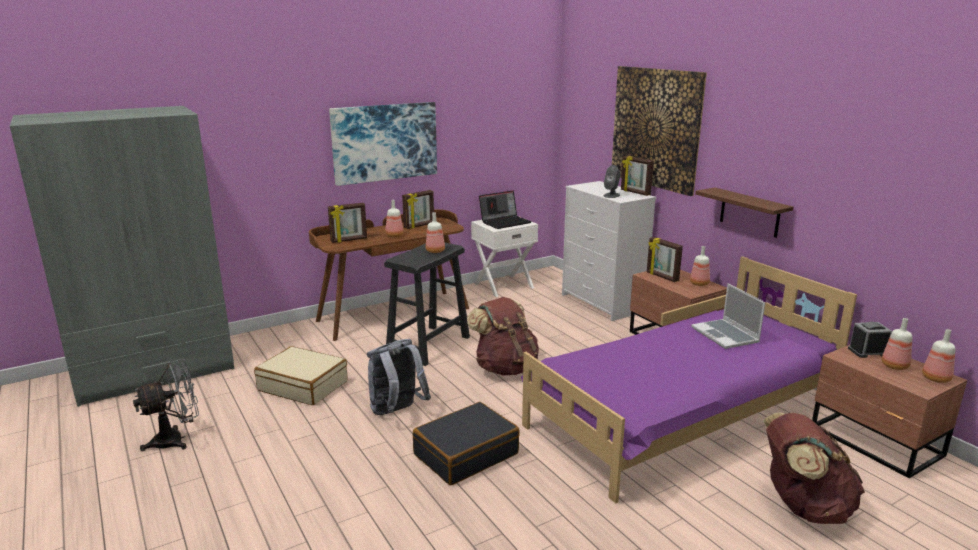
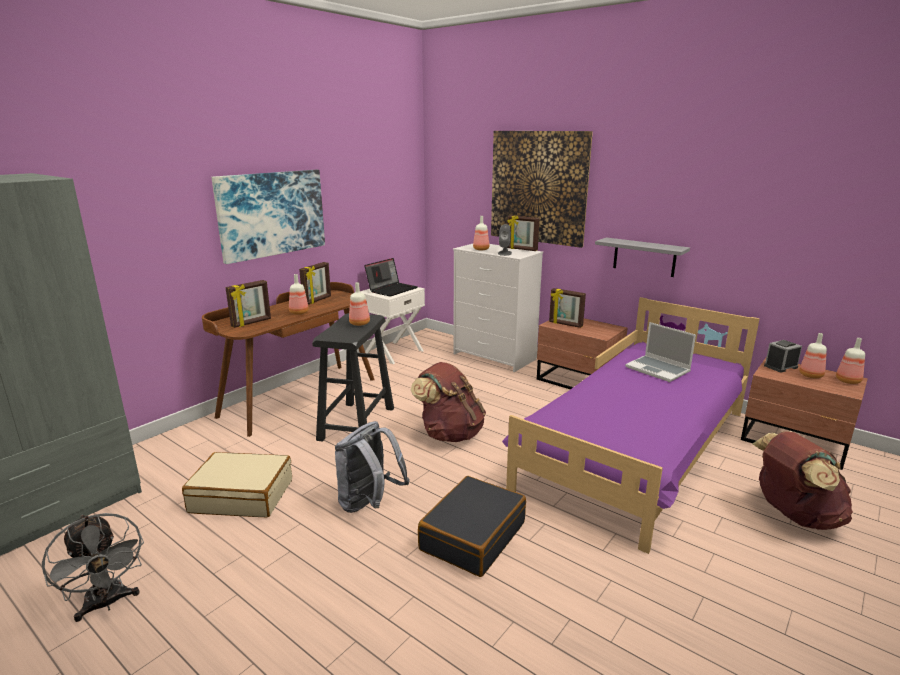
camera: 20 degrees left, 0 degrees up
(176, 439) = (107, 603): grey fan -> grey fan turned 105 degrees clockwise
(699, 283) = (600, 326): bottle -> bottle (481, 249)
(749, 212) = (644, 257): brown shelf -> grey shelf

